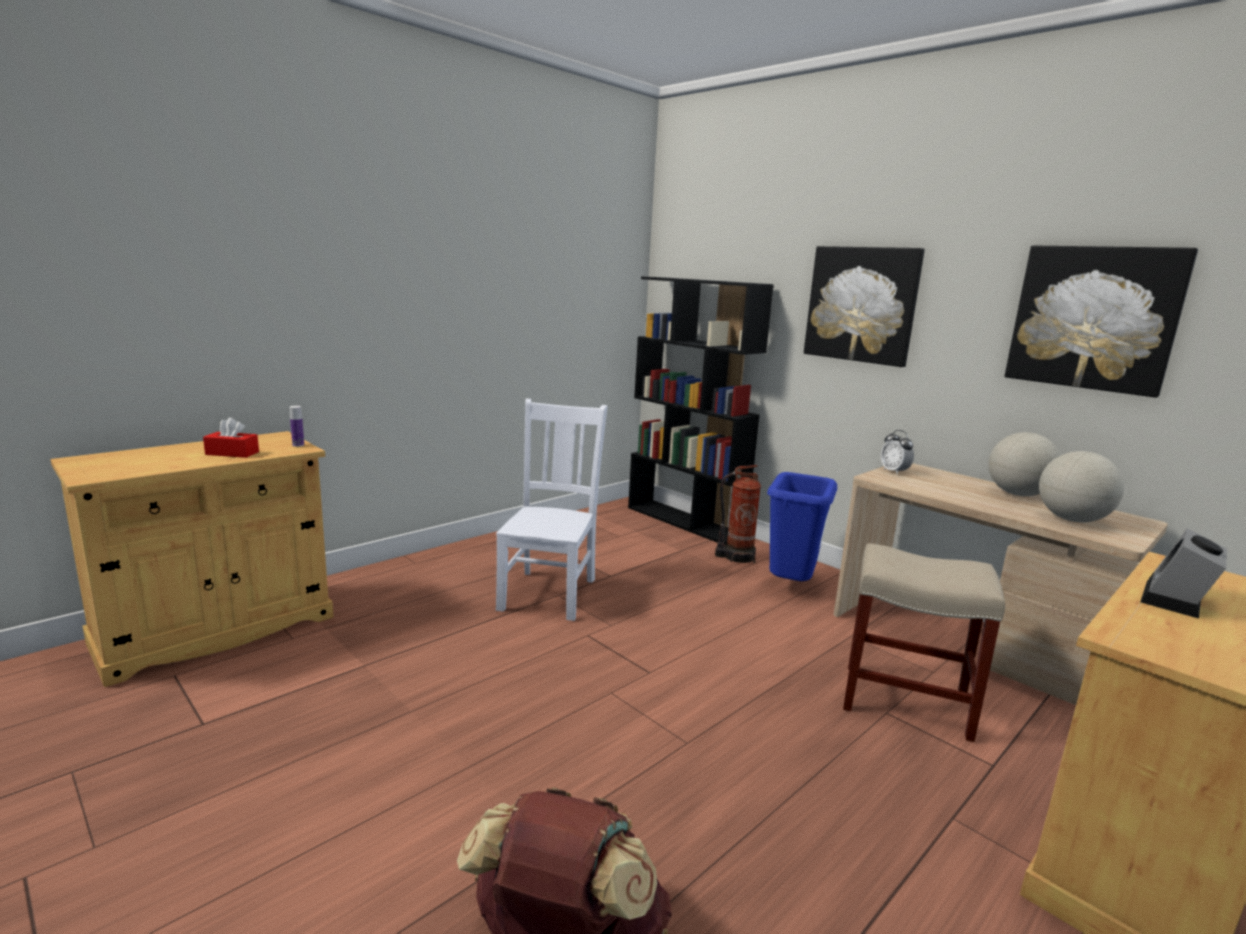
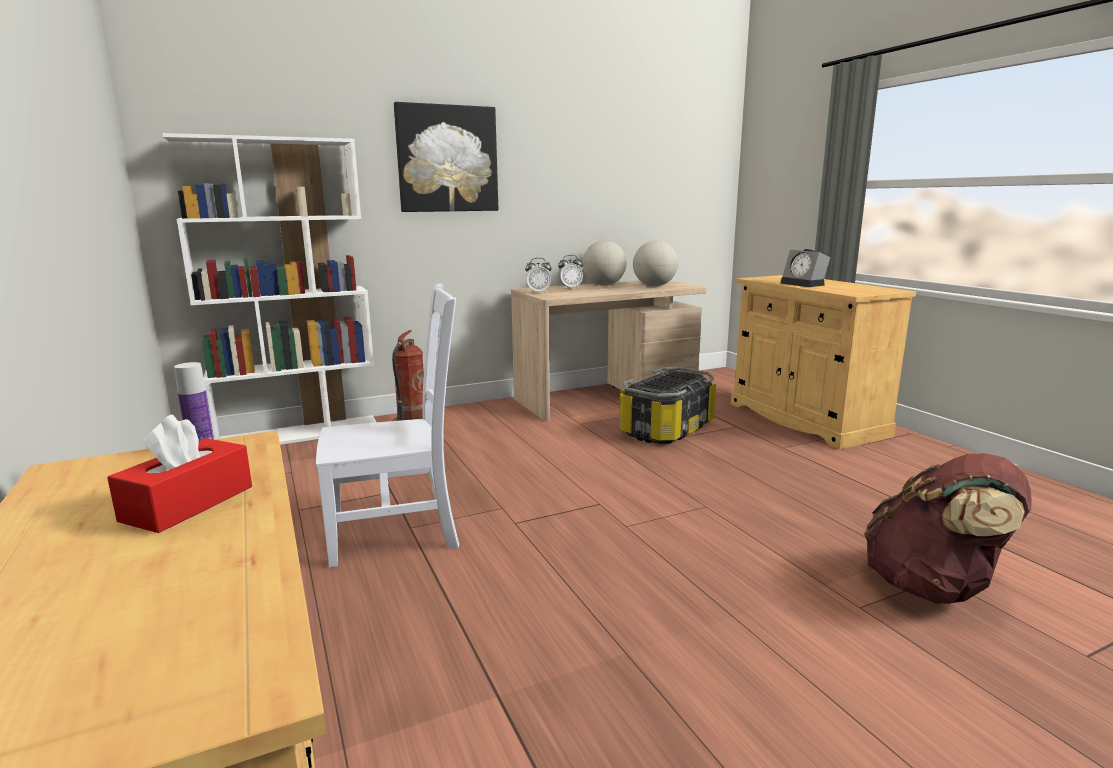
camera: 70 degrees left, 0 degrees up
(549, 592) = (399, 532): white chair -> white chair turned 135 degrees clockwise
(685, 521) = (300, 434): black bookcase -> white bookcase
(790, 587) = (490, 424): blue trash can -> none
(903, 700) = (667, 429): beige stool -> storage box
(954, 481) = (570, 288): none -> alarm clock
(1094, 318) = (607, 159): picture -> none

